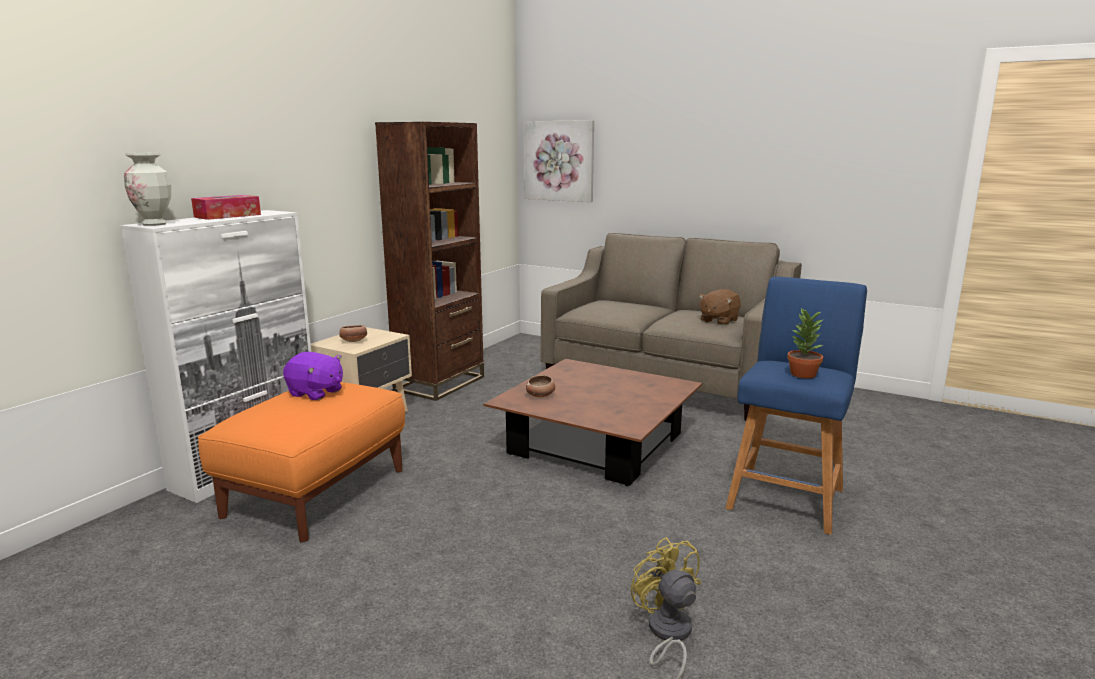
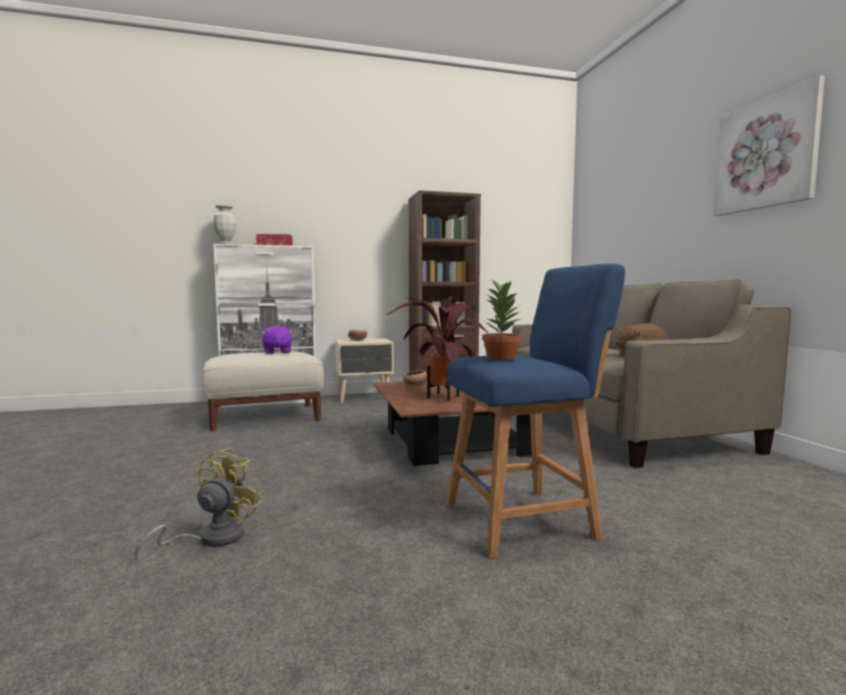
camera: 45 degrees right, 10 degrees down
(317, 491) = (265, 417): orange ottoman -> beige ottoman
(559, 161) = (594, 230): picture -> picture (766, 154)
(601, 403) = (441, 396): none -> potted plant

